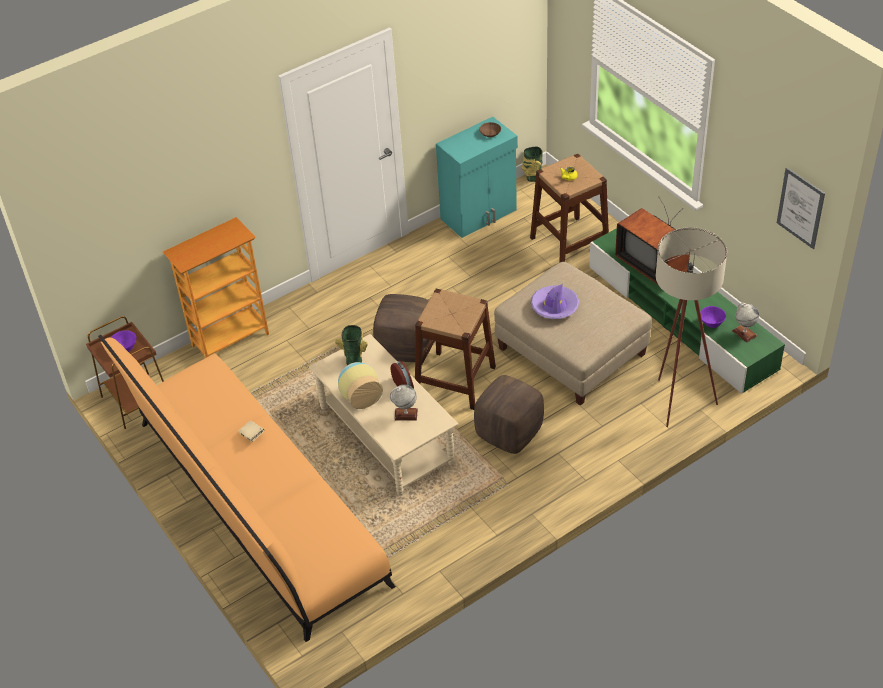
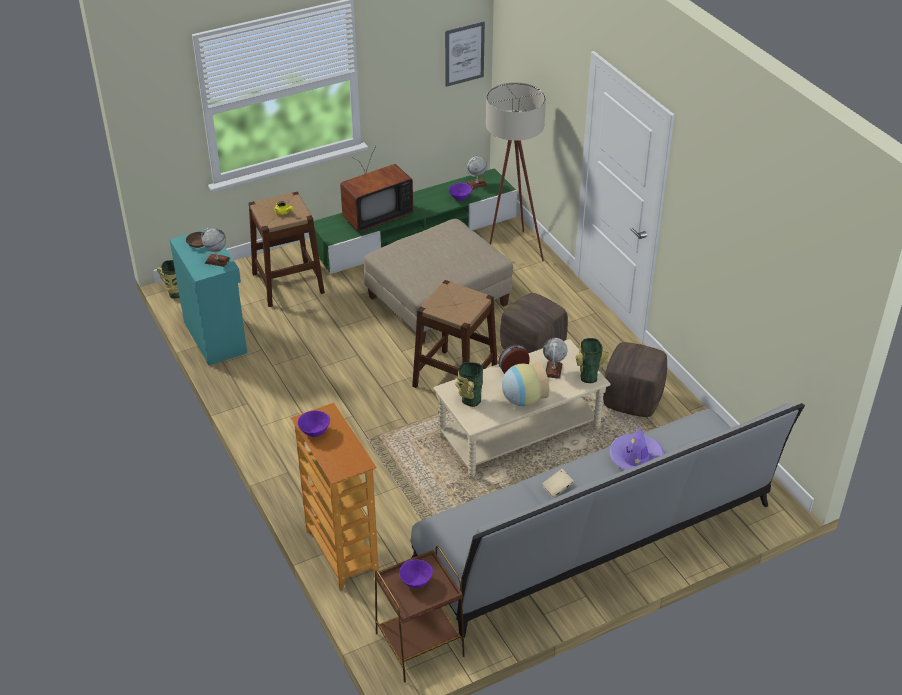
camera: 85 degrees left, 5 degrees down
(220, 232) = (314, 431): none -> purple bowl
(254, 505) = (597, 538): orange sofa -> grey sofa
(401, 441) = (588, 376): none -> vase
(404, 347) = (398, 409): brown ottoman -> brown ottoman (632, 401)
(467, 149) = (217, 261): none -> globe
(554, 307) = (432, 264): purple hat -> purple hat (636, 458)

